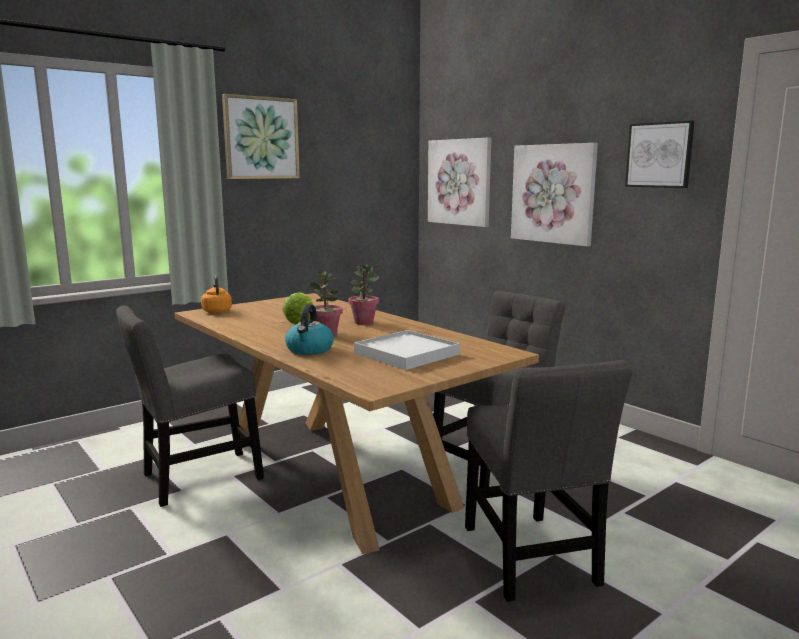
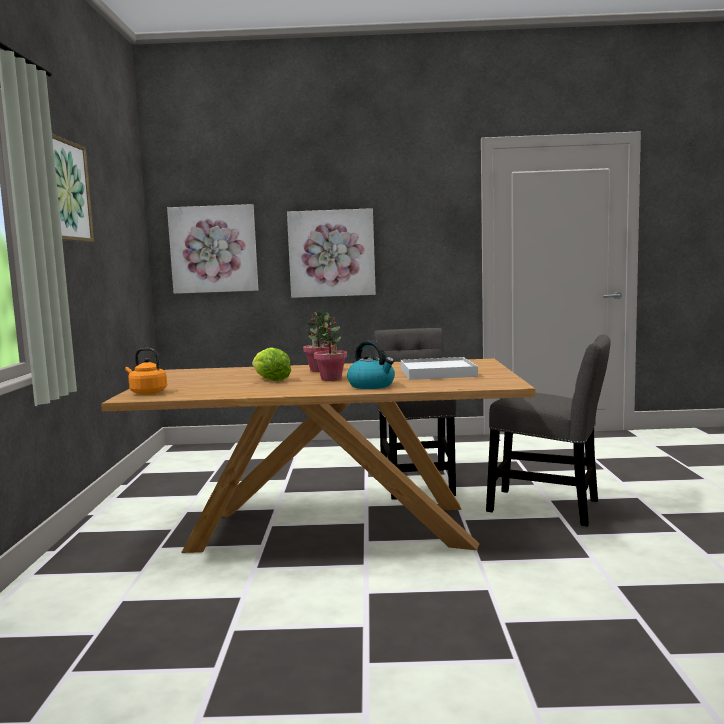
camera: 50 degrees left, 5 degrees down
(196, 478) = (228, 585): grey chair -> none
(659, 155) = (427, 217): picture -> none

